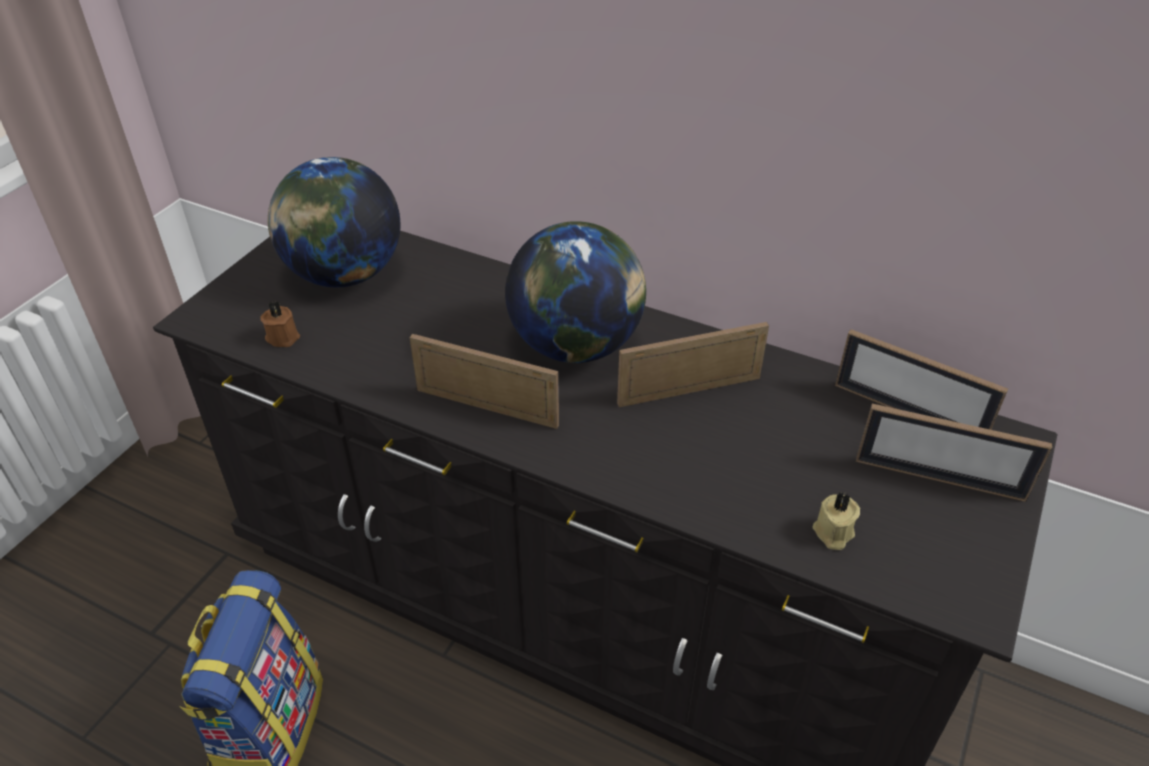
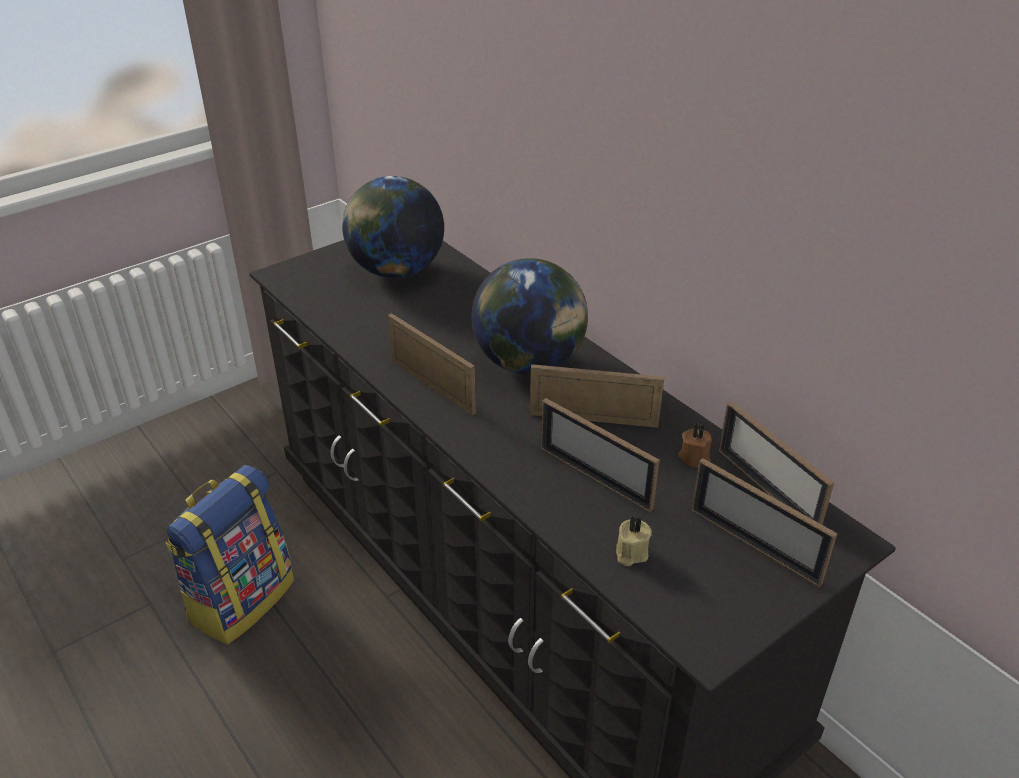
camera: 25 degrees right, 5 degrees down
(283, 336) = (327, 301): brown candle -> brown candle (694, 456)
(737, 458) = (595, 477): none -> picture frame

